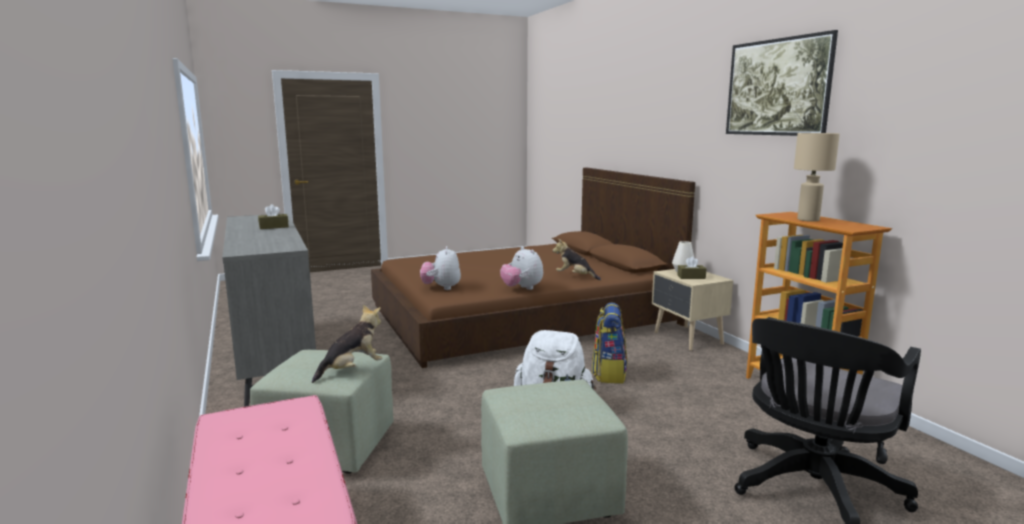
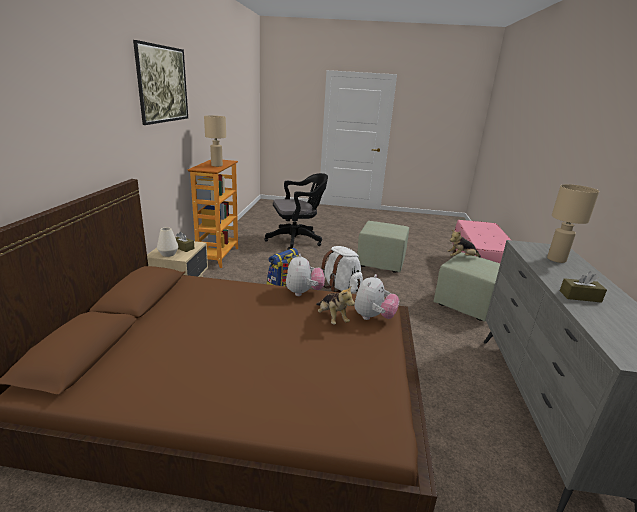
camera: 150 degrees left, 10 degrees up
(262, 242) = (556, 259): none -> beige table lamp
(575, 277) = (232, 293): plush toy -> plush toy (332, 318)

